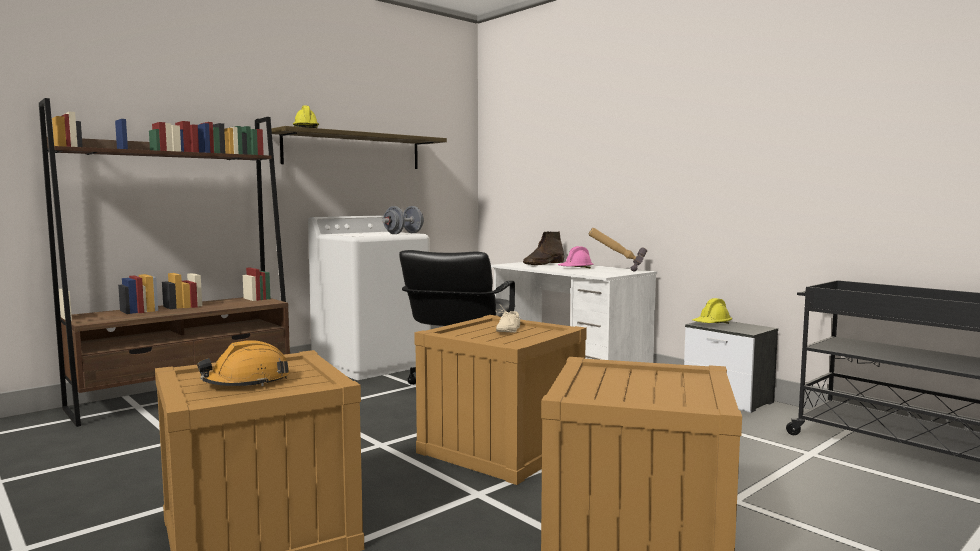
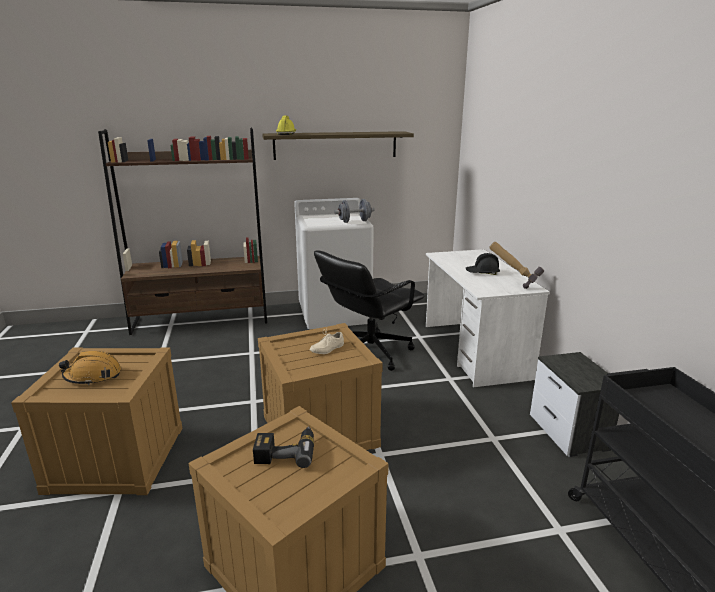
camera: 30 degrees right, 15 degrees up
(543, 264) = (469, 259): brown boot -> none
(575, 268) = (482, 272): pink hard hat -> black hard hat
(618, 380) = (286, 451): none -> power drill
(712, 324) = (565, 362): yellow hard hat -> none

